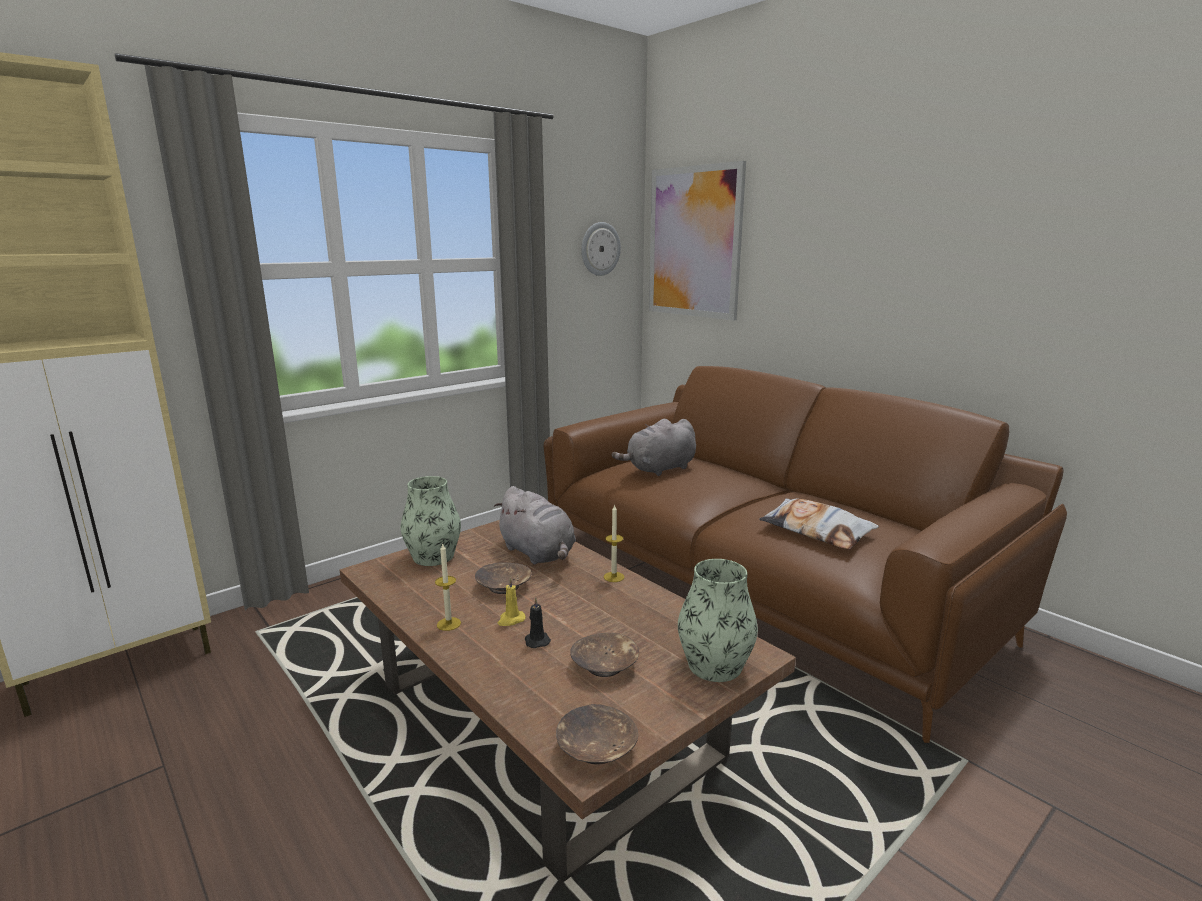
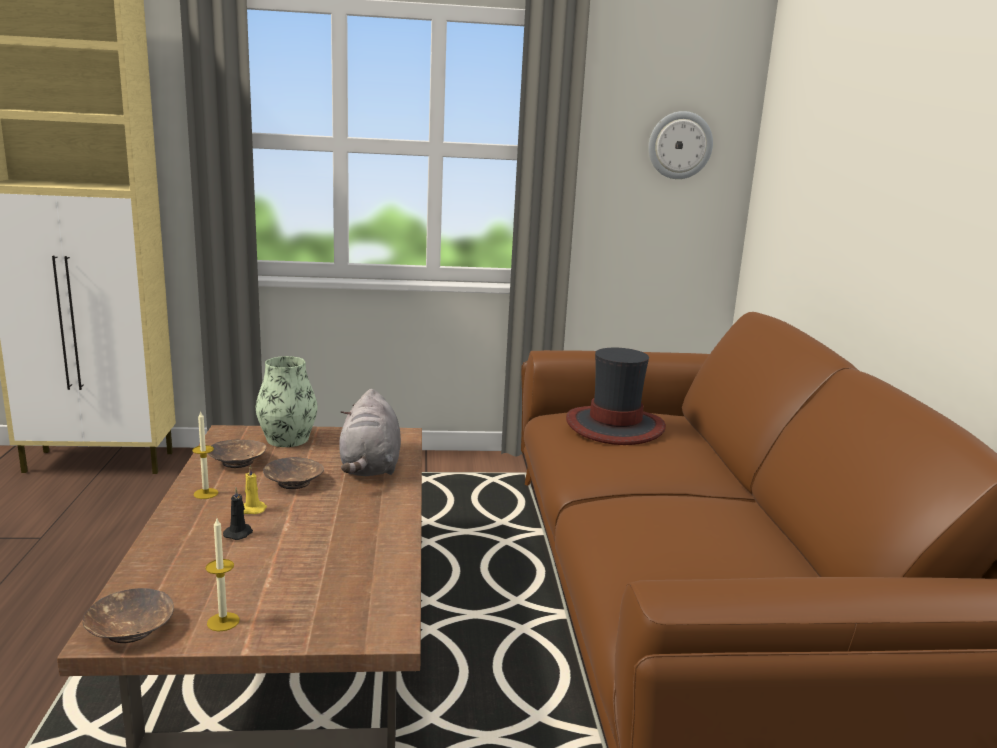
camera: 35 degrees right, 0 degrees up
(605, 666) = (249, 576): brown bowl -> brown bowl (238, 462)
(614, 577) = (394, 511): candle -> candle (223, 622)
(659, 469) = (615, 426): grey plush toy -> hat
(694, 242) = (794, 145): picture -> none
(715, 665) = (333, 621): vase -> none
(816, 530) = (671, 547): pillow -> none

